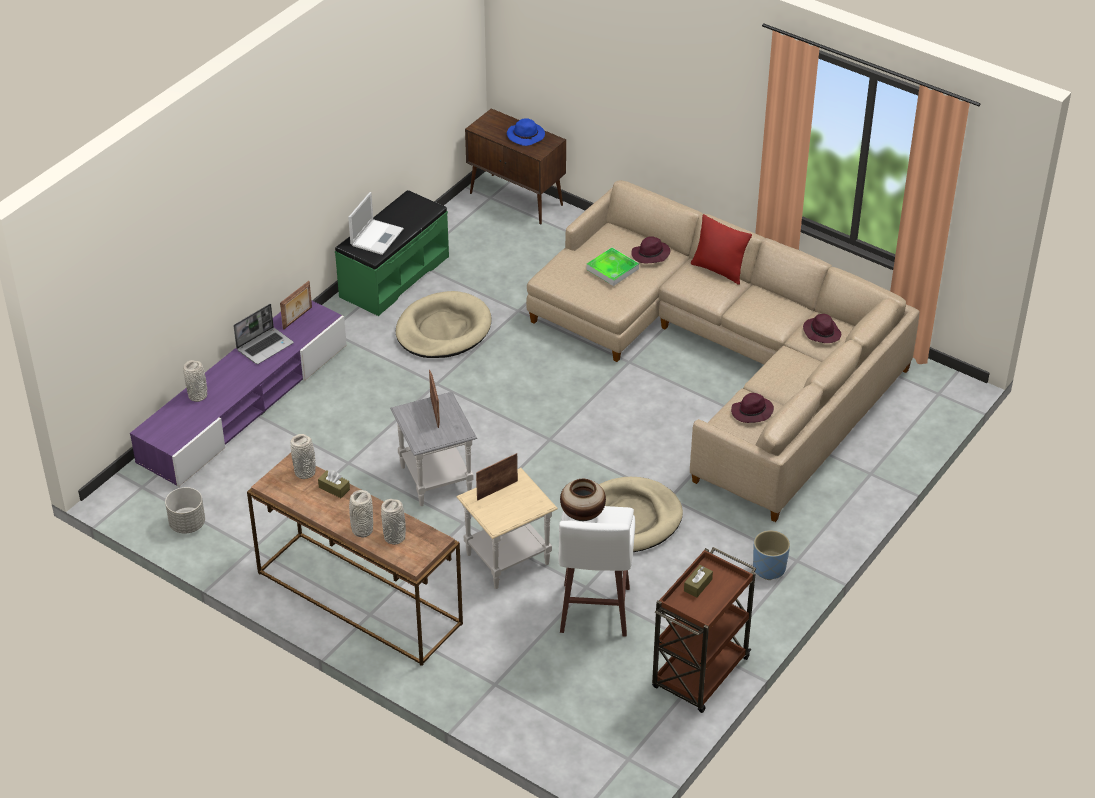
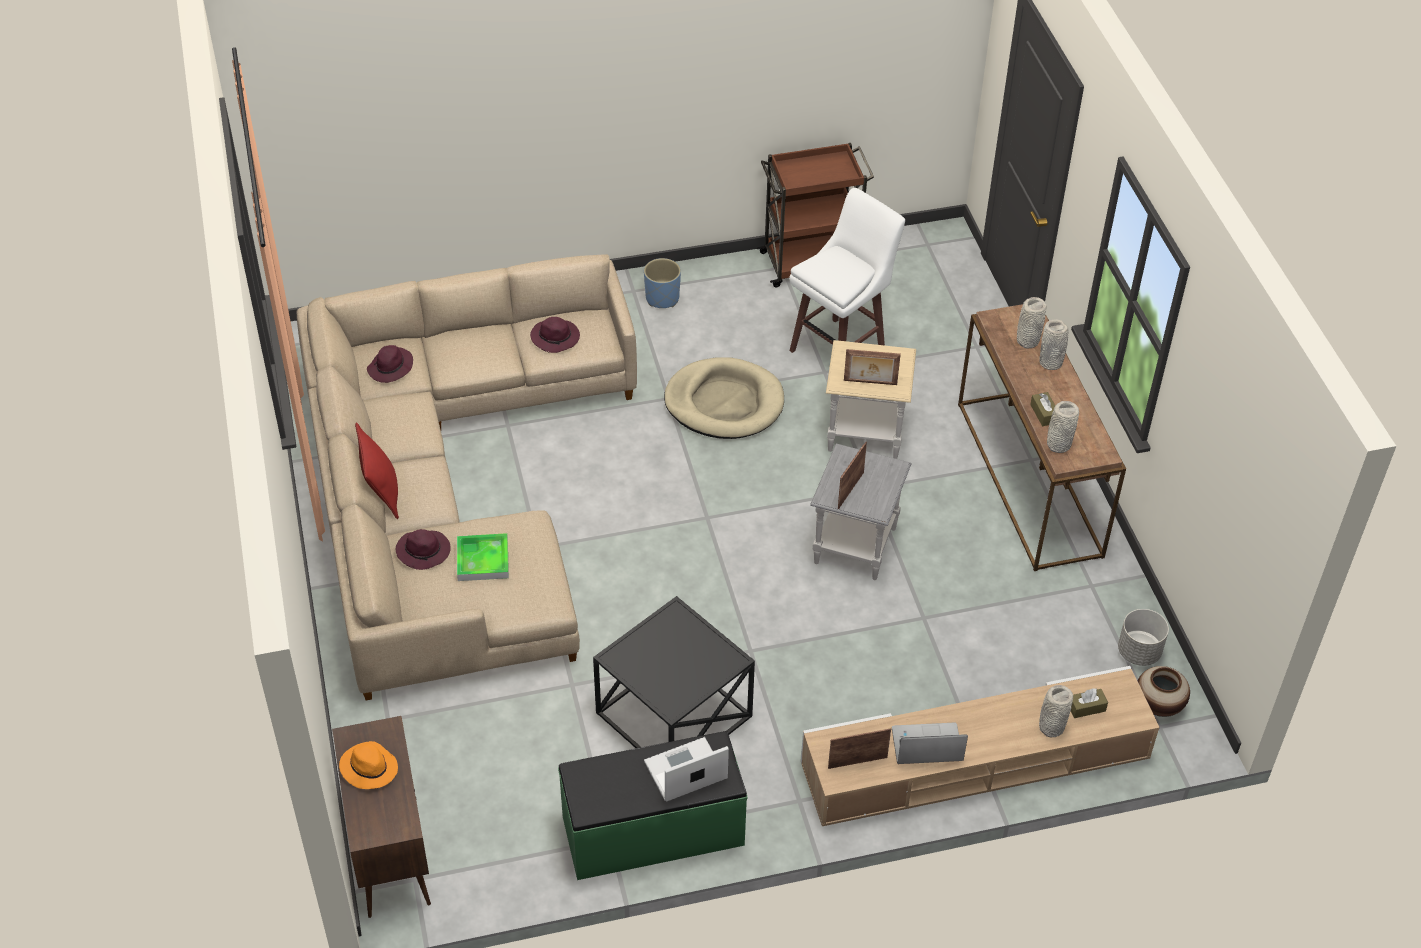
camera: 140 degrees left, 5 degrees up
(244, 403) = (974, 762): purple tv stand -> beige tv stand
(443, 329) = (675, 714): beige dog bed -> black side table
(526, 136) = (368, 768): blue hat -> orange hat
(582, 514) = (841, 281): vase -> vase (1158, 706)
(698, 585) = (817, 179): brown tissue box -> brown tissue box (1086, 707)

